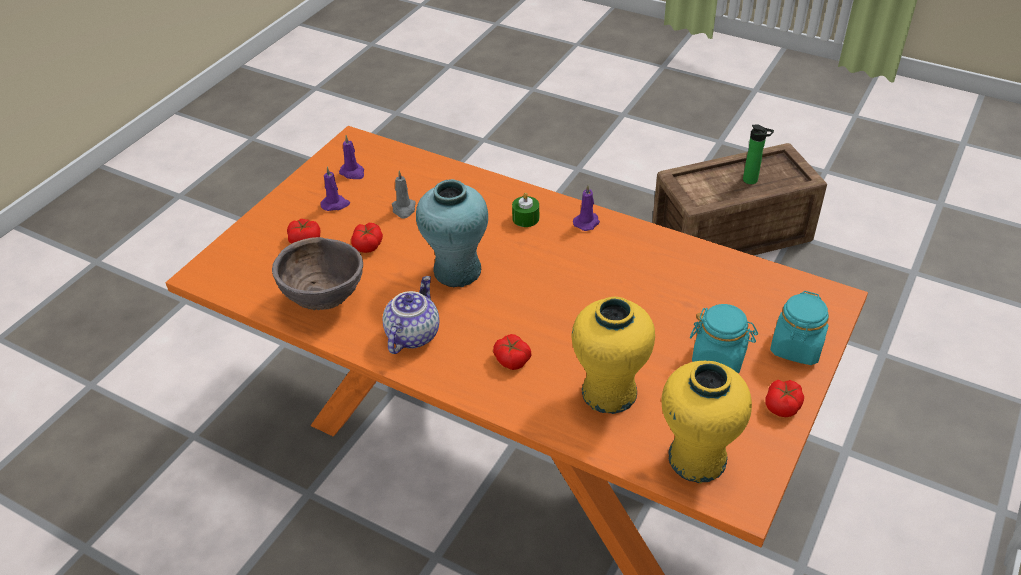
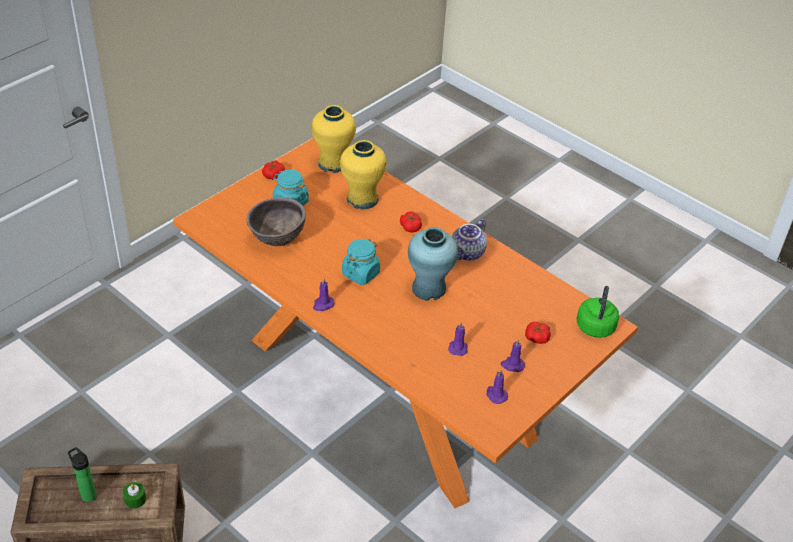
camera: 170 degrees left, 0 degrees up
(224, 270) = (595, 325): none -> green kettle
(325, 300) = (523, 287): brown bowl -> brown bowl (277, 240)
(368, 244) = (489, 323): tomato -> none
(404, 209) = (458, 347): grey candle -> purple candle
(525, 218) = (366, 318): green candle -> green candle (135, 499)
(796, 347) = (243, 198): turquoise jar -> turquoise jar (361, 273)

